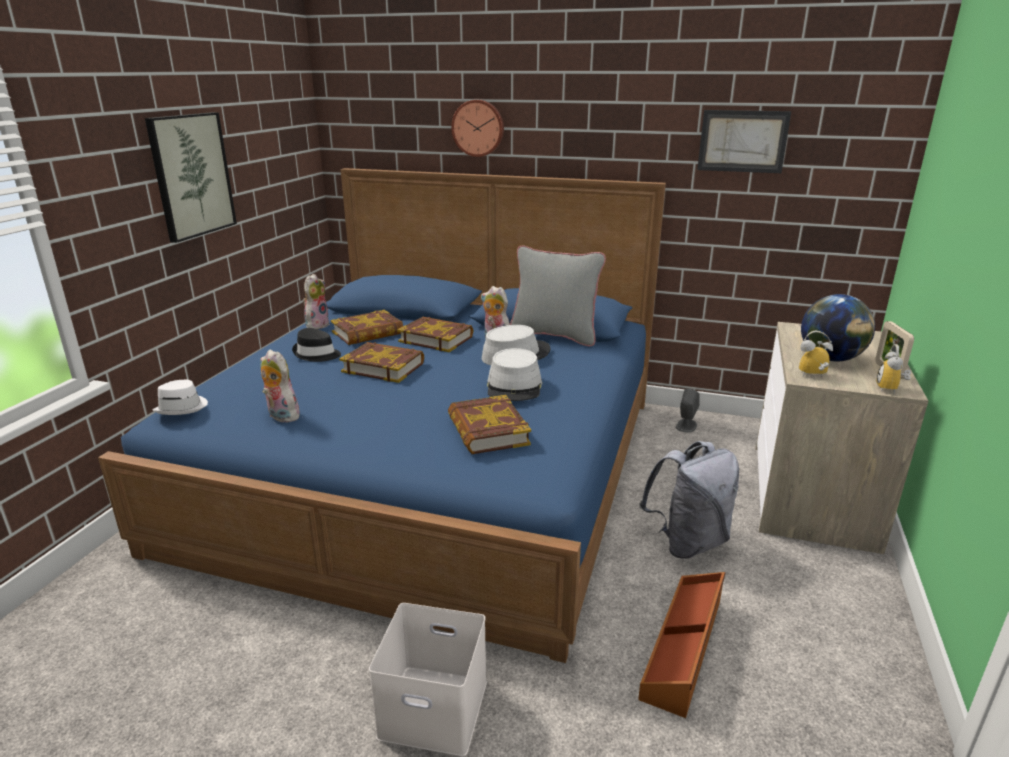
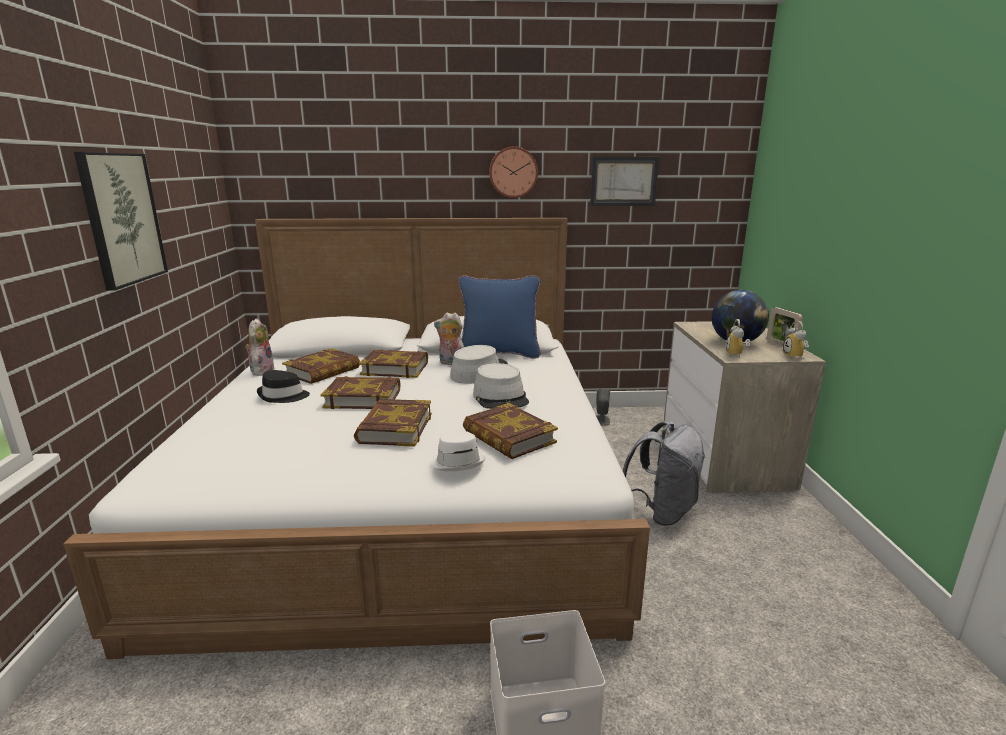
camera: 20 degrees left, 5 degrees down
(182, 407) = (162, 468): white hat -> white hat (457, 461)
(281, 416) = (288, 458): plush toy -> none
(389, 403) = (394, 428): none -> book
(433, 467) = (407, 492): blue bed -> white bed
(478, 128) = (395, 176): wall clock -> wall clock (513, 172)
(554, 336) = (499, 354): grey pillow -> blue pillow
(684, 648) = (716, 599): brown storage box -> none
(812, 376) = (737, 355): alarm clock -> alarm clock turned 60 degrees counterclockwise

